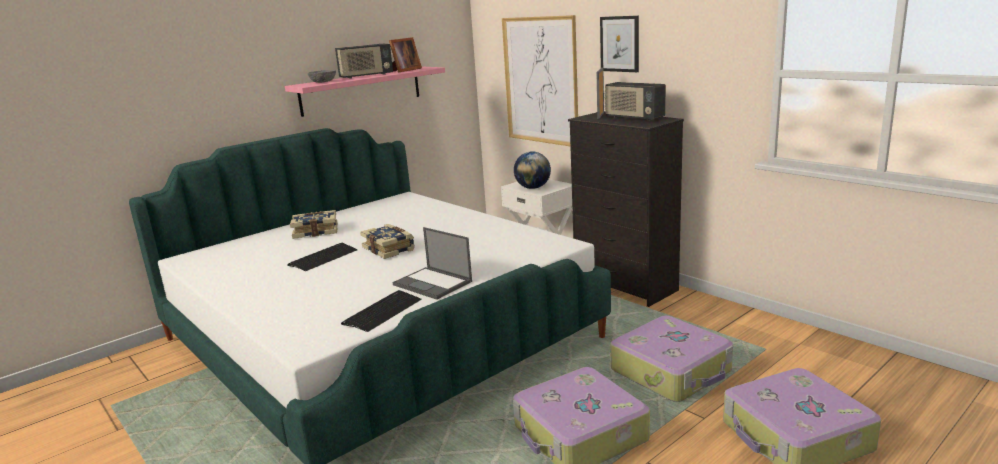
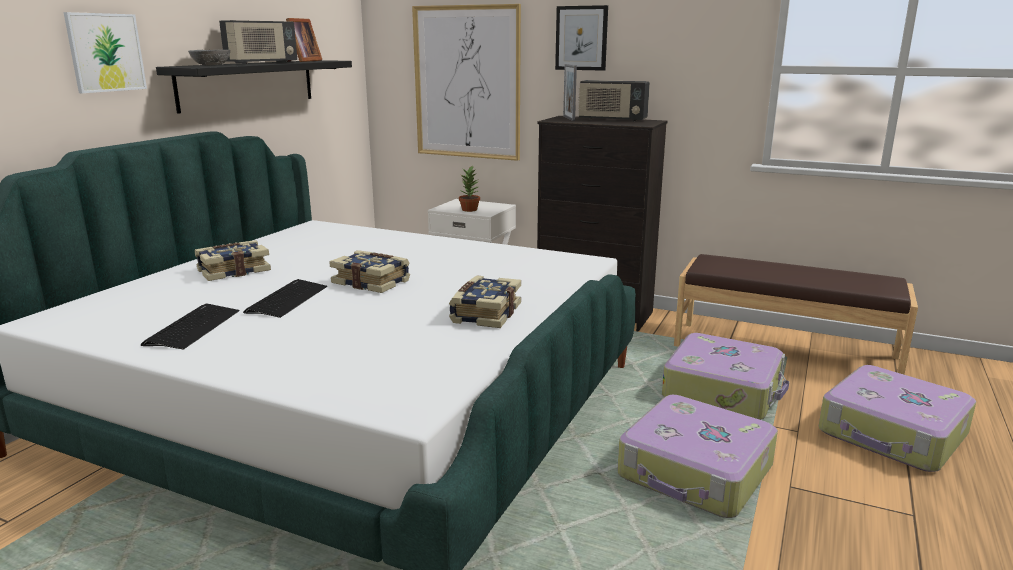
camera: 25 degrees left, 0 degrees up
(247, 80) = (106, 52): none -> picture
(361, 90) = (248, 84): pink shelf -> black shelf
(382, 312) = (460, 352): keyboard -> keyboard (193, 328)
(433, 283) = (484, 314): laptop -> book
(533, 188) = (470, 210): globe -> potted plant
(769, 343) = (784, 351): none -> brown bench

